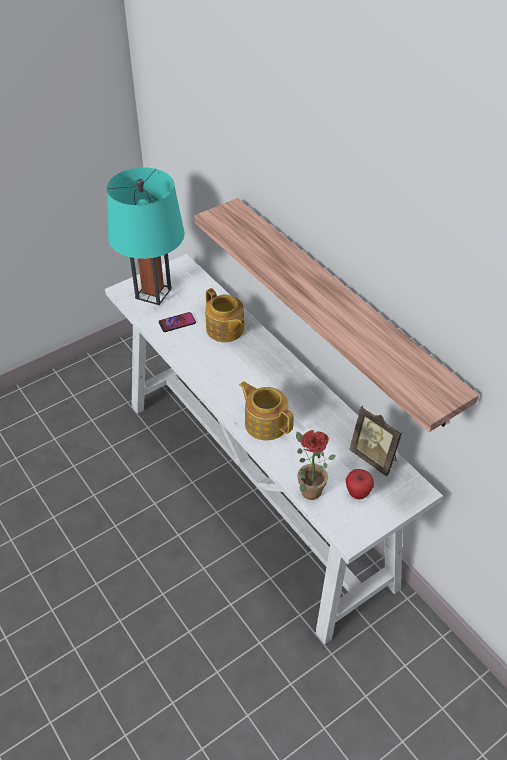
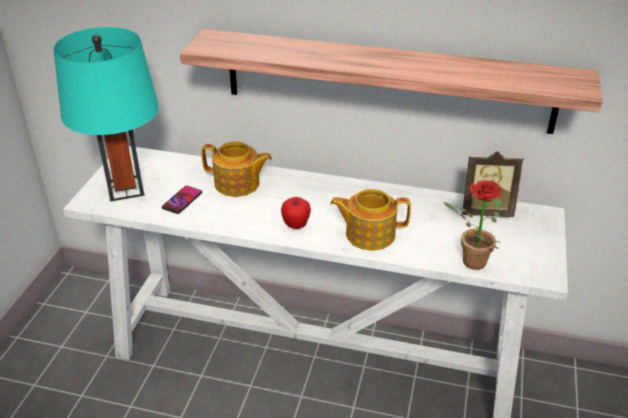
camera: 40 degrees left, 10 degrees down
(357, 493) = (509, 242): apple -> apple (296, 225)

